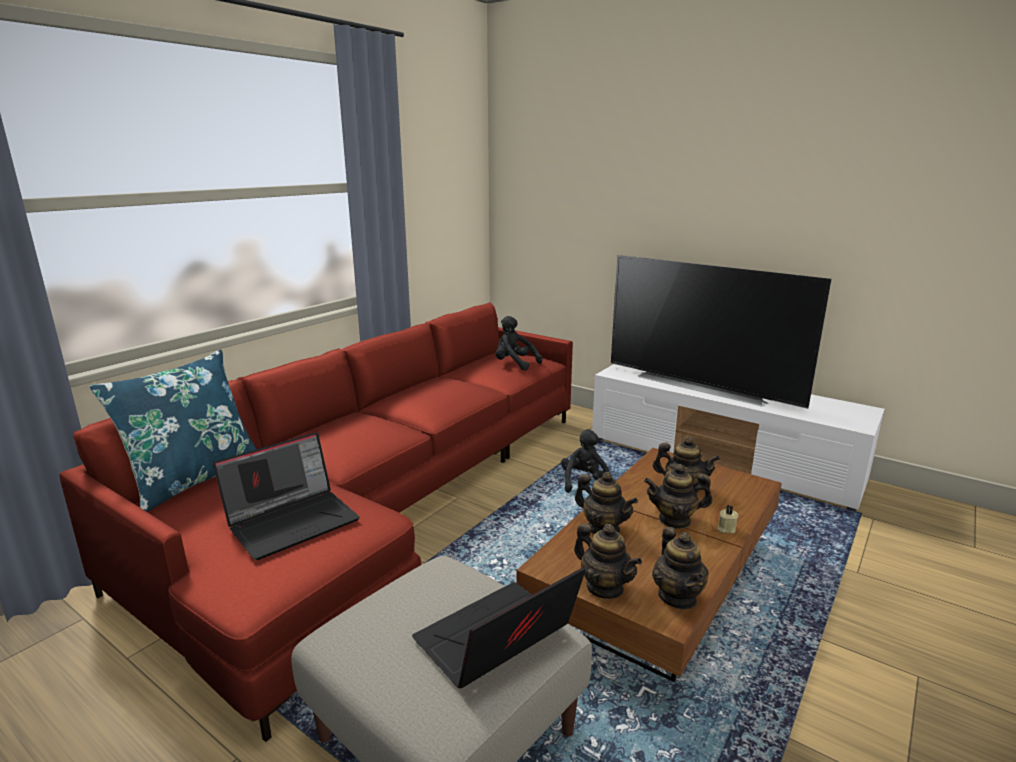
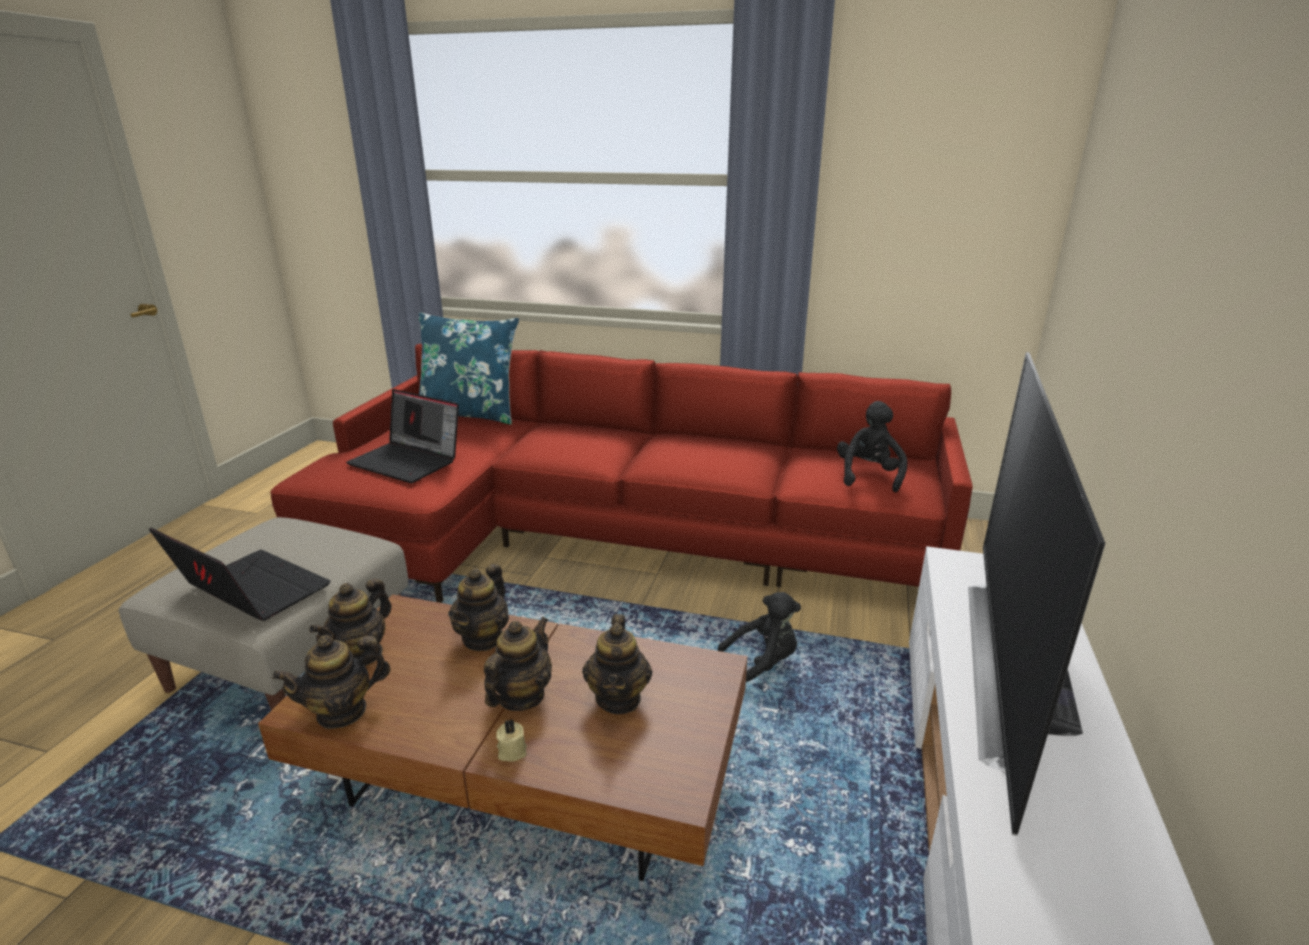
camera: 70 degrees right, 5 degrees up
(674, 520) = (521, 696): teapot -> teapot turned 45 degrees clockwise

